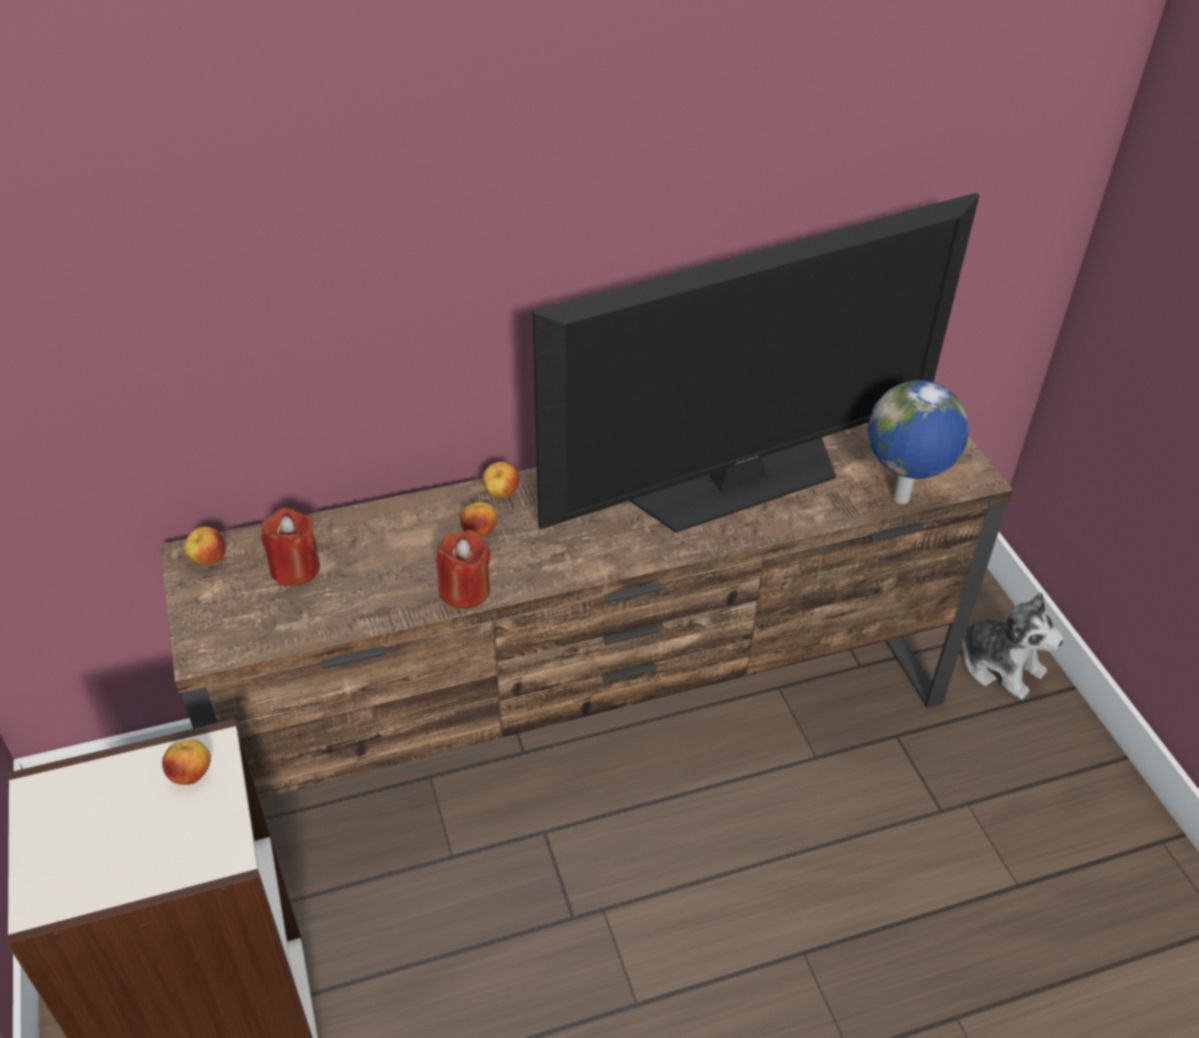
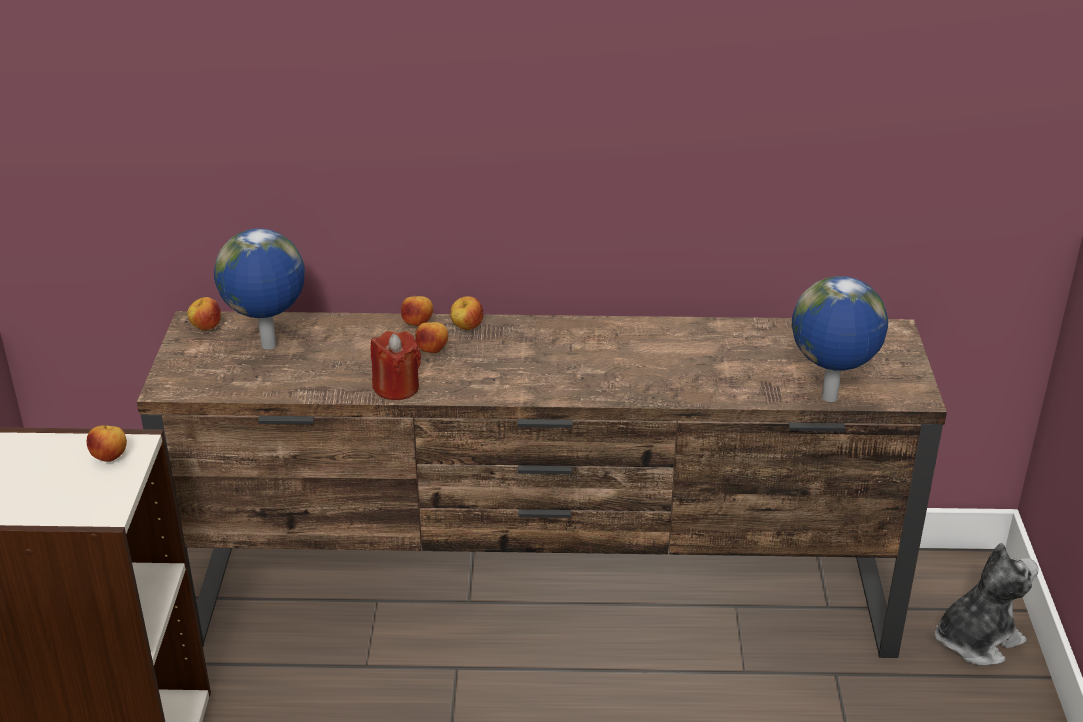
camera: 20 degrees right, 10 degrees down
(295, 568) = (269, 346): red candle -> globe
(446, 501) = (417, 324): none -> apple
(737, 480) = (682, 355): television -> none
(999, 665) = (976, 639): plush toy -> plush toy turned 90 degrees counterclockwise

